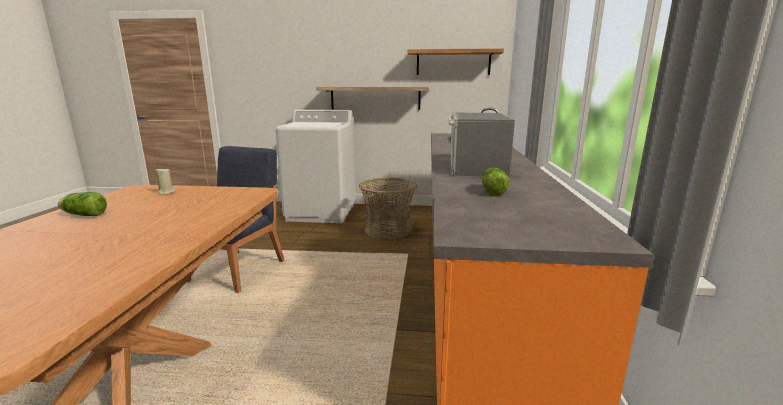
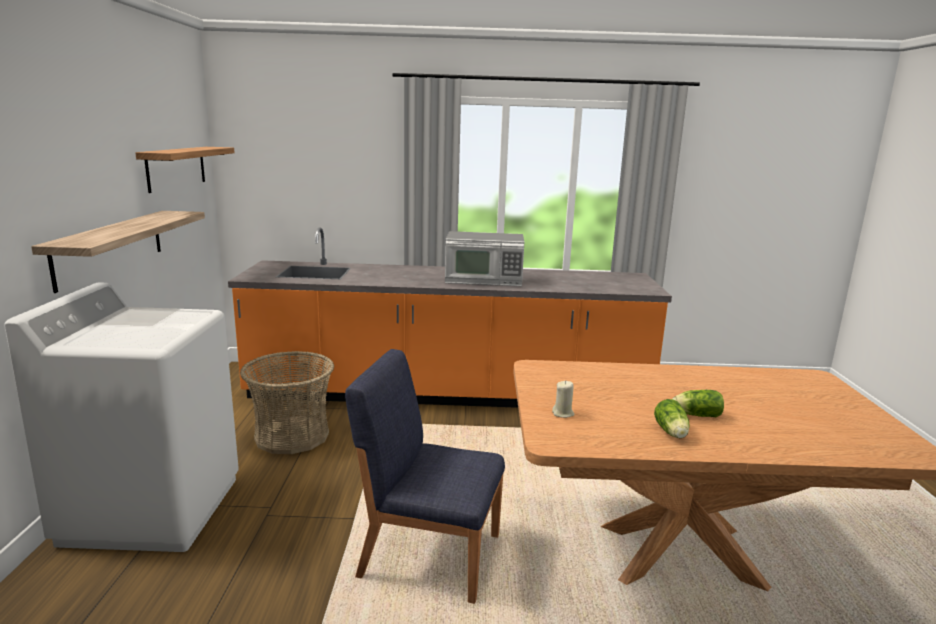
camera: 95 degrees left, 0 degrees up
(493, 191) = (564, 281): lettuce -> lettuce (695, 415)

